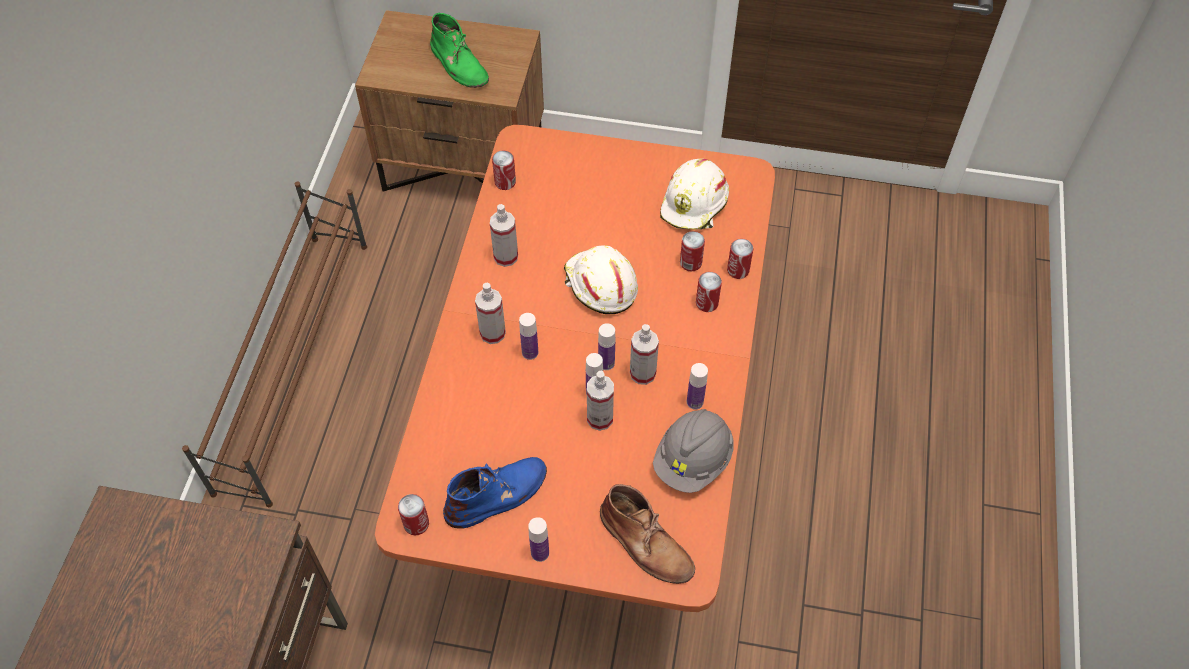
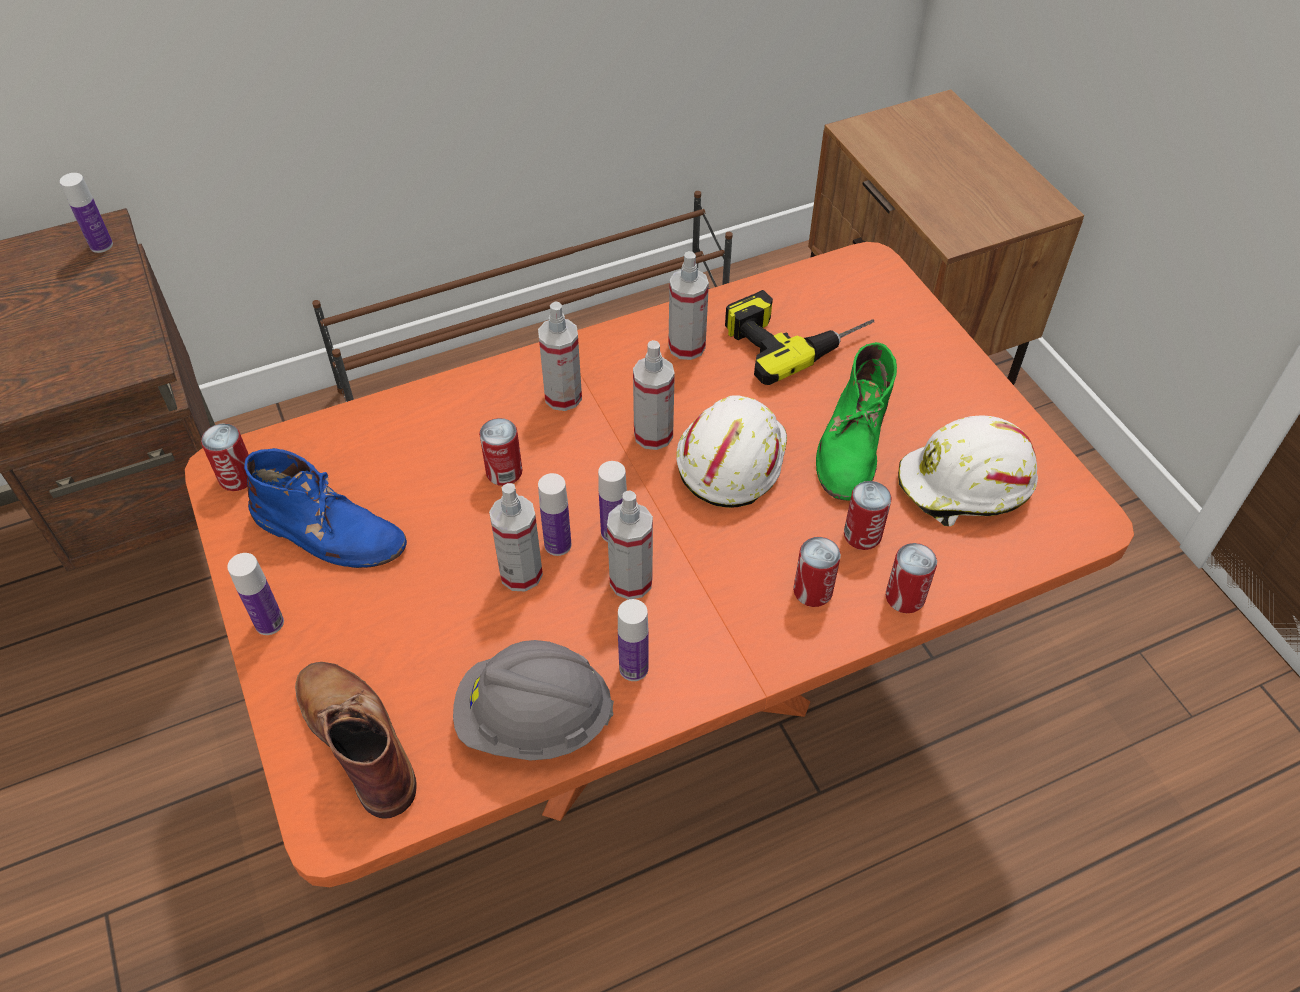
camera: 55 degrees right, 5 degrees down
(459, 64) = (948, 181): green boot -> green boot (852, 443)
(505, 182) = (795, 286): can -> can (504, 472)
(530, 352) = (565, 447): bottle -> bottle (101, 245)
(540, 205) = (794, 335): none -> power drill
(555, 308) = (653, 435): none -> spray bottle
(646, 544) = (357, 738): brown boot -> brown boot turned 135 degrees clockwise

